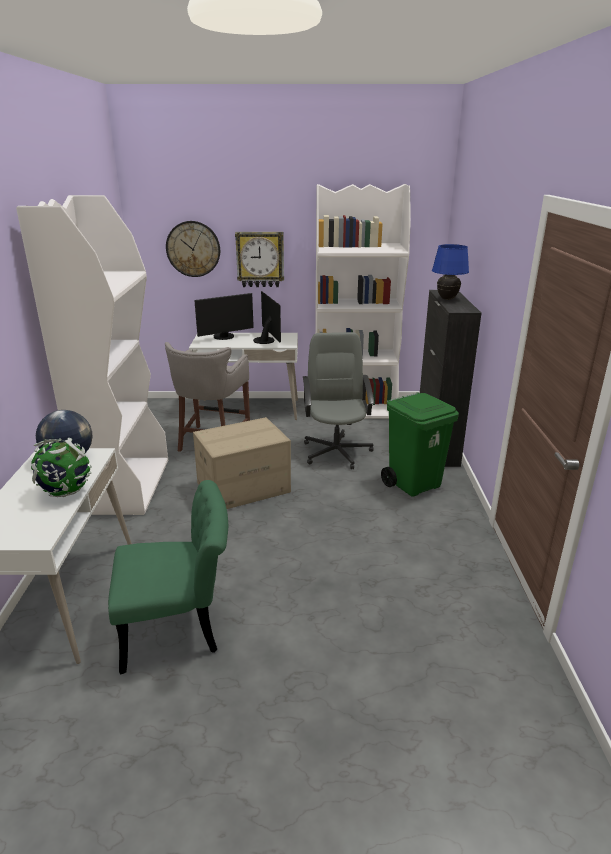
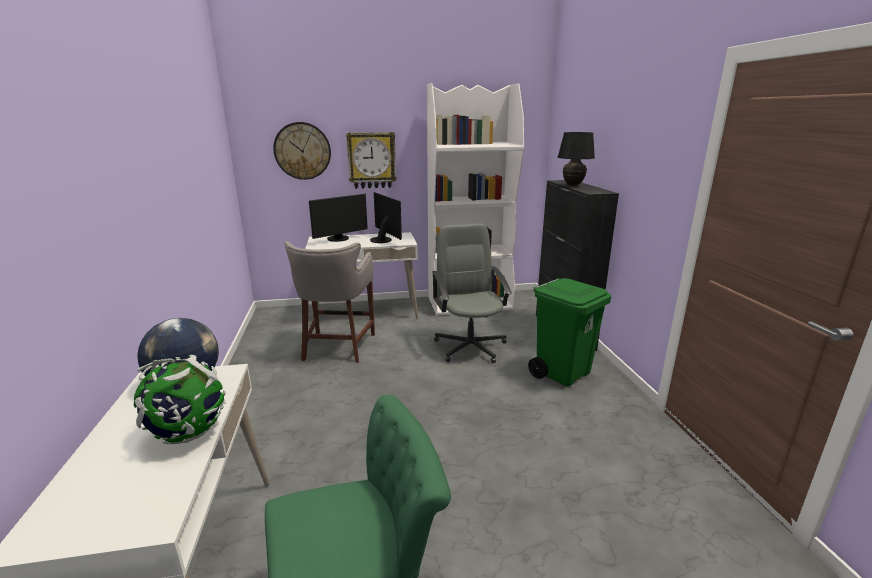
camera: 10 degrees left, 5 degrees down
(127, 485) = (249, 405): white bookcase -> none
(243, 487) = (386, 394): cardboard box -> none
(447, 299) = (573, 185): blue table lamp -> black table lamp

